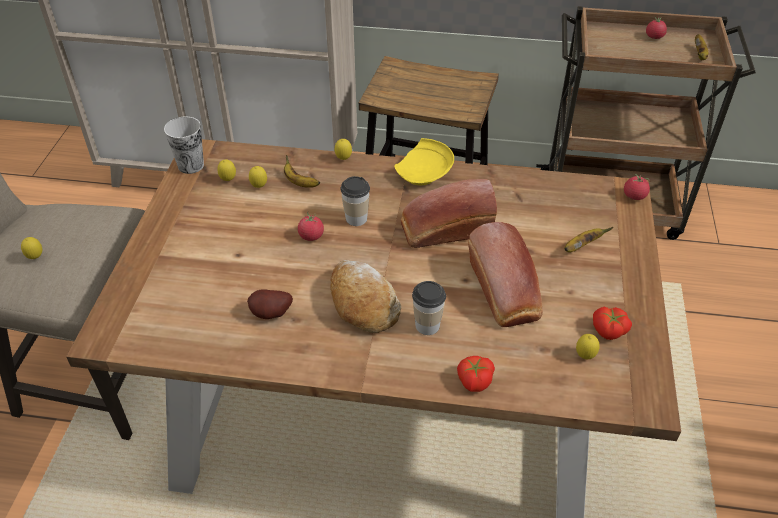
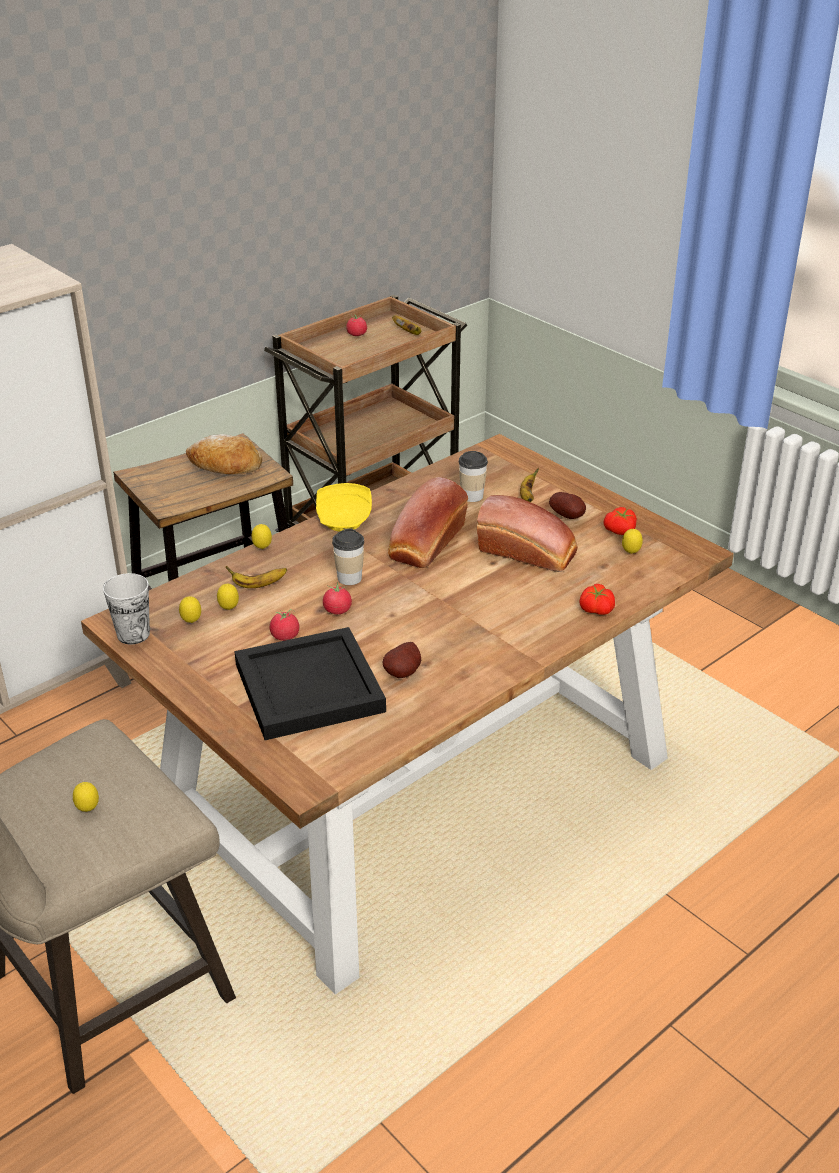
camera: 50 degrees left, 10 degrees down
(209, 278) = (311, 688): none -> black tray
(362, 303) = (453, 622): bread -> bread (225, 466)
(427, 325) = (516, 603): cup -> cup (472, 496)
(586, 286) = (568, 517): none -> potato
(634, 196) = (508, 448): tomato -> tomato (285, 636)

